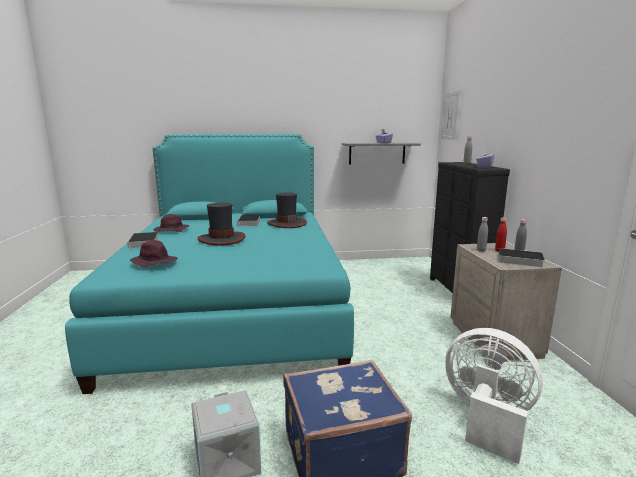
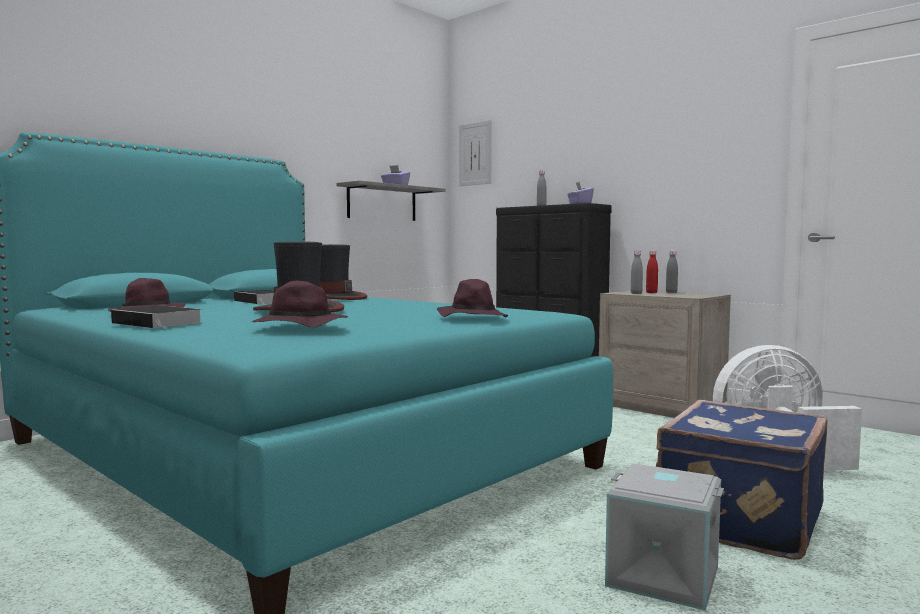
camera: 40 degrees left, 10 degrees down
(257, 267) = (472, 317): none -> purple hat
(518, 260) = (688, 294): book -> none

